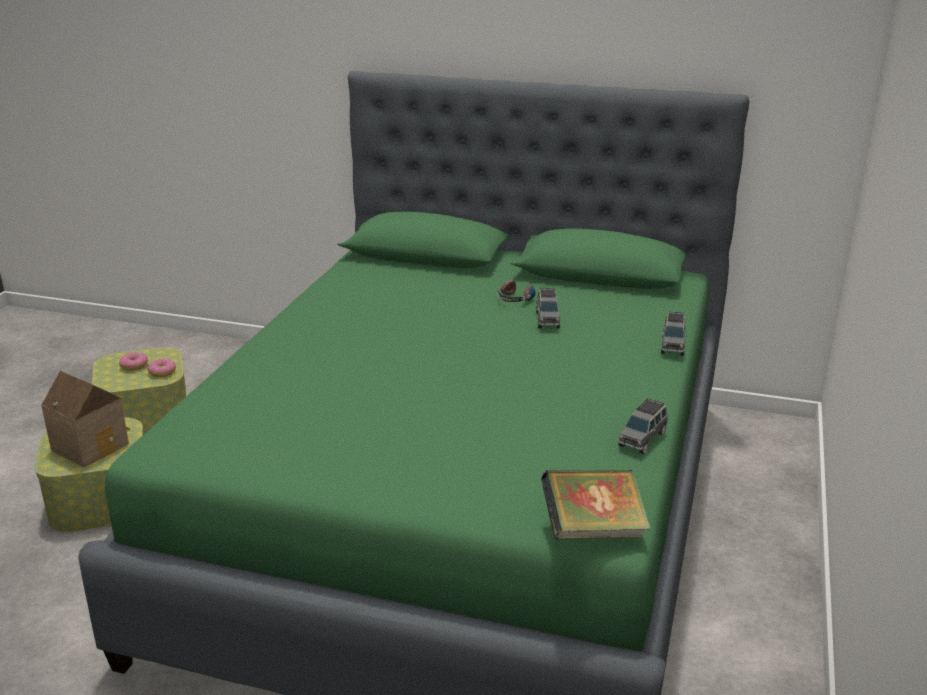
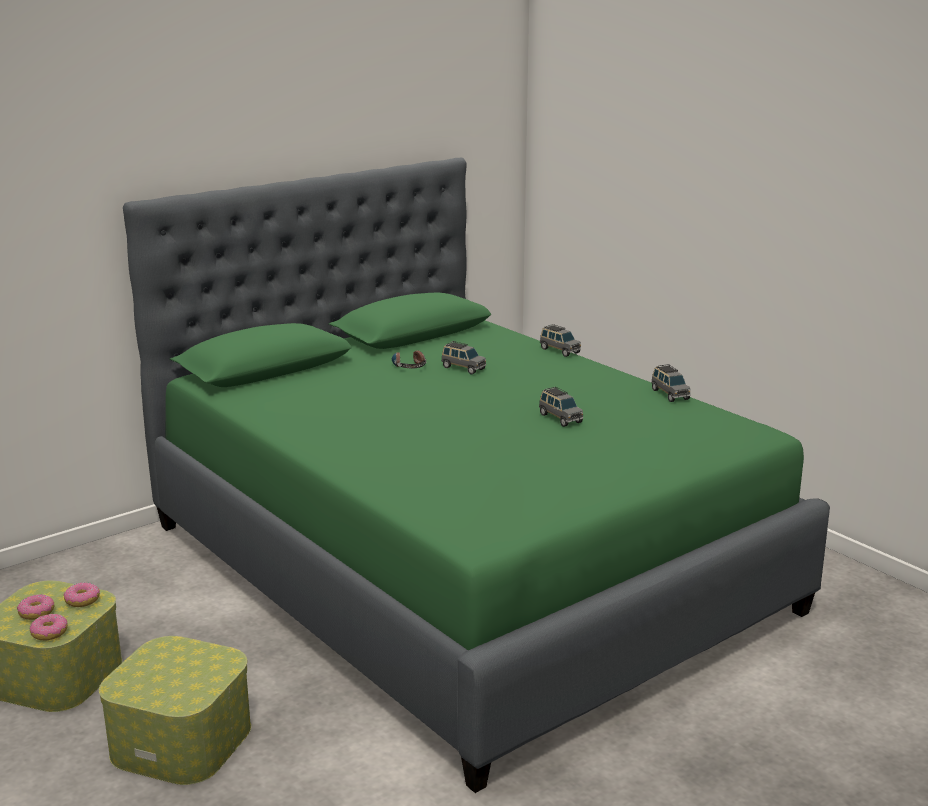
camera: 55 degrees left, 5 degrees down
(93, 445) = (177, 672): toy house -> none
(112, 381) = (49, 633): none -> donut
(485, 401) = (560, 418): none -> grey toy car
(593, 530) = (756, 436): book -> none

